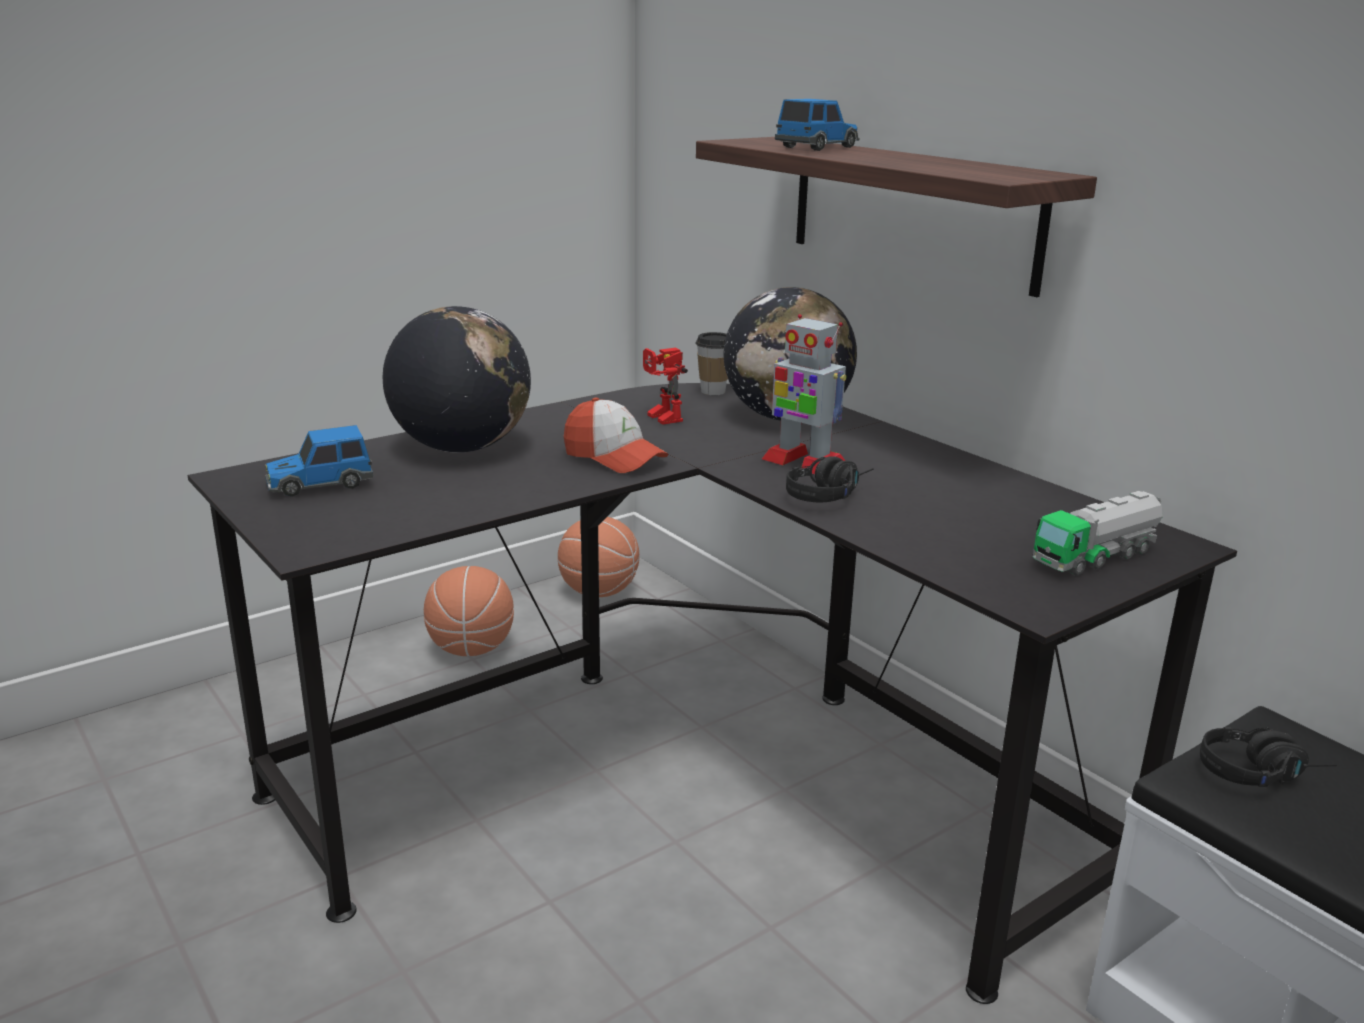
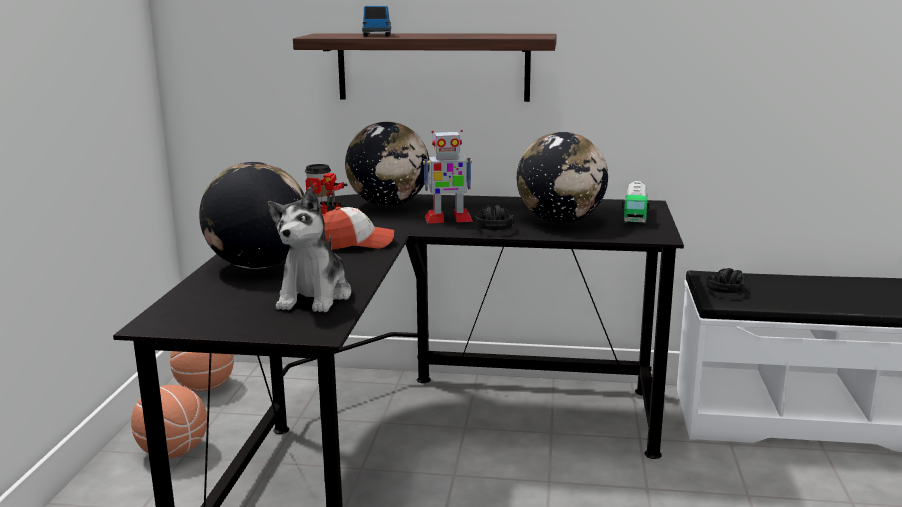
camera: 45 degrees left, 5 degrees down
(319, 484) = (227, 307): toy car -> none
(409, 506) = (315, 297): none -> plush toy
(948, 520) = (560, 221): none -> globe

